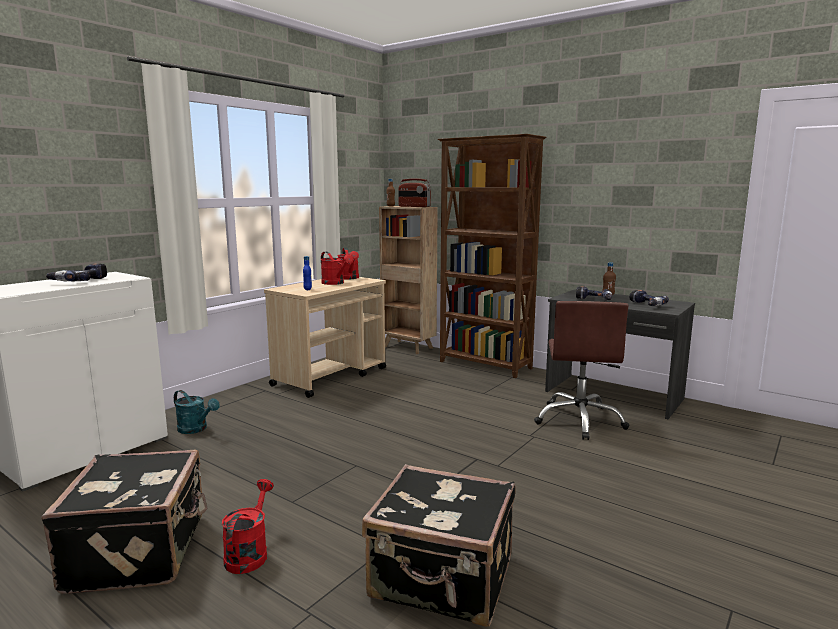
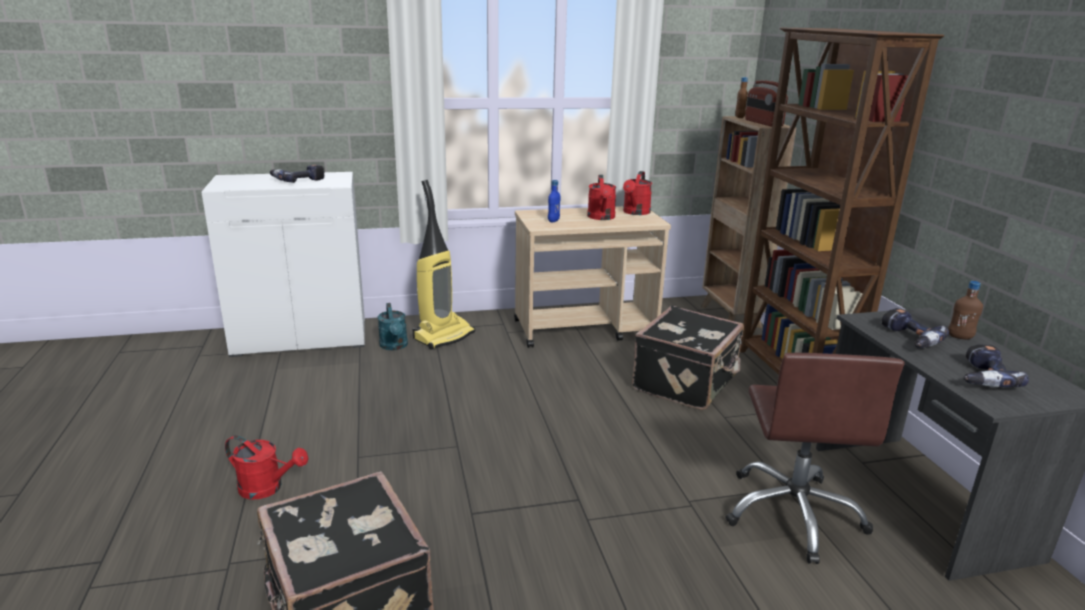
camera: 40 degrees right, 10 degrees up
(141, 551) = (218, 446): black suitcase -> black suitcase (686, 383)
(228, 410) = (443, 336): none -> vacuum cleaner
(249, 553) = (267, 488): red watering can -> red watering can turned 60 degrees clockwise
(580, 420) = (793, 513): brown office chair -> brown office chair turned 45 degrees counterclockwise

